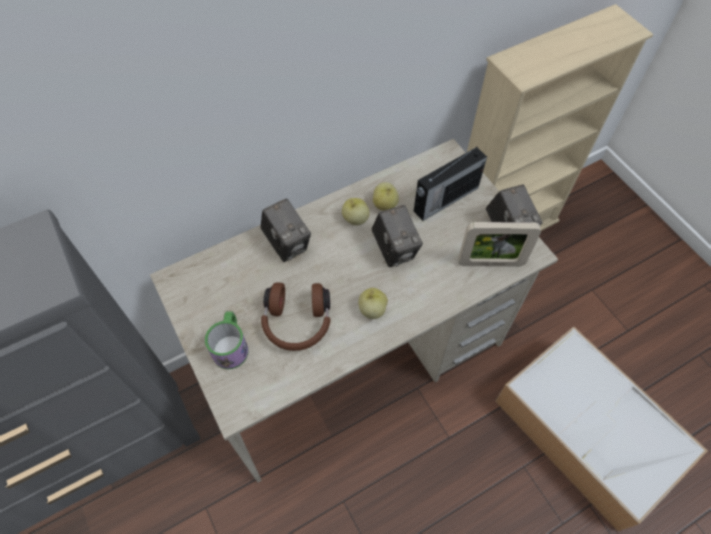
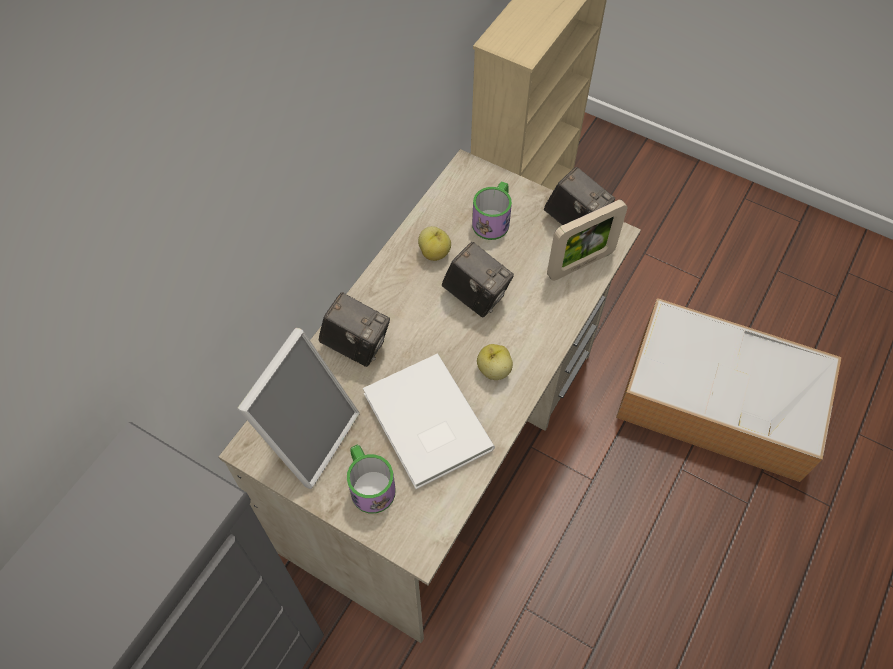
camera: 30 degrees left, 0 degrees up
(214, 289) = (307, 435): none -> picture frame
(297, 323) = (425, 424): brown headphones -> white book
(355, 219) = (413, 283): apple -> none
(444, 200) = (493, 219): radio -> mug

